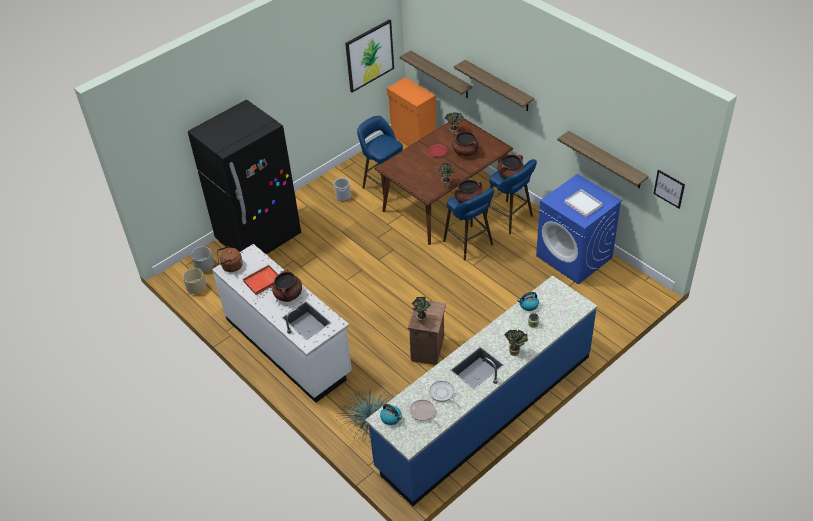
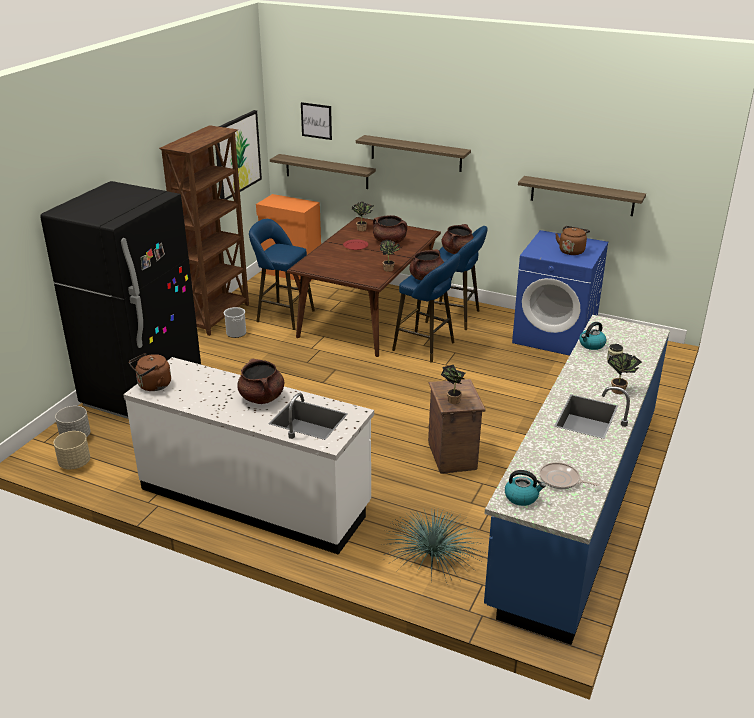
camera: 25 degrees left, 15 degrees down
(262, 281) = (211, 392): red tray -> none
(338, 176) = (218, 316): none -> brown bookcase
(443, 394) = (568, 453): frying pan -> none
(584, 204) = (571, 251): white tray -> brown kettle
(669, 188) = (677, 200): picture -> picture (316, 121)

